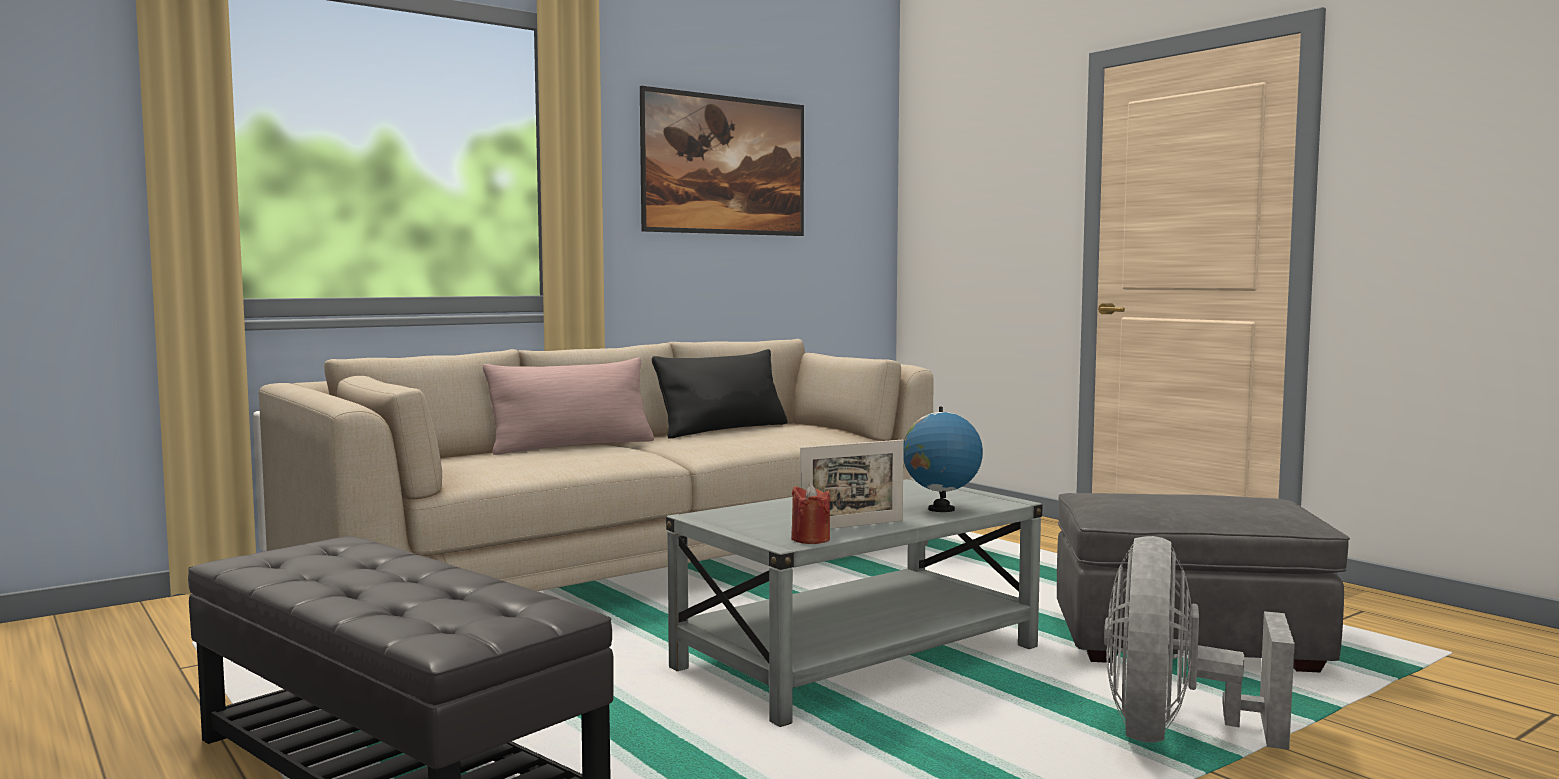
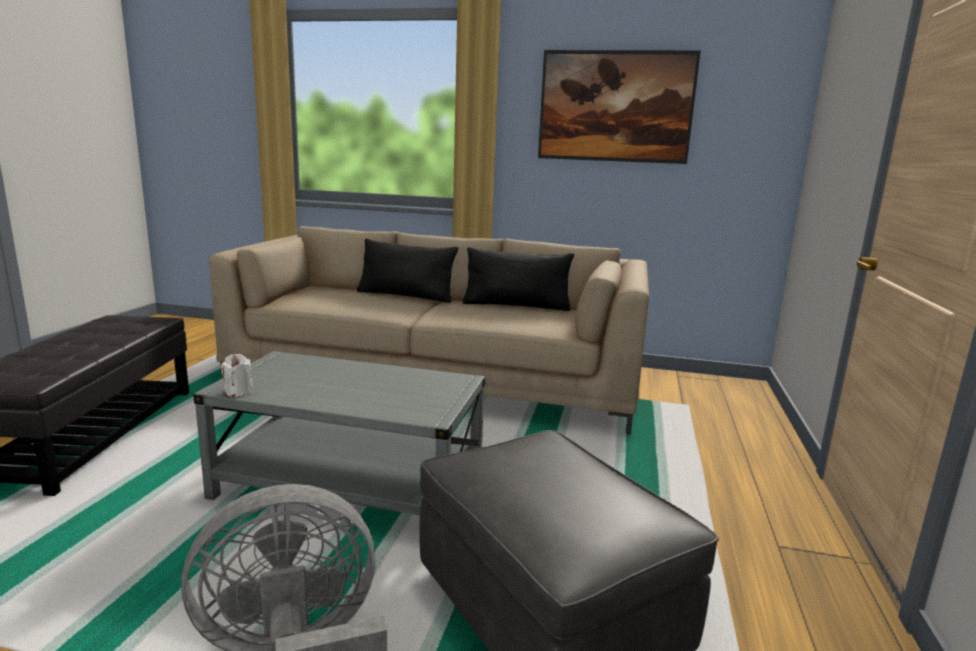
camera: 50 degrees right, 10 degrees up
(572, 446) = (405, 296): pink pillow -> black pillow
(810, 539) = (238, 391): red candle -> white candle
(852, 526) = (290, 393): picture frame -> none
(941, 509) = (375, 404): globe -> none

